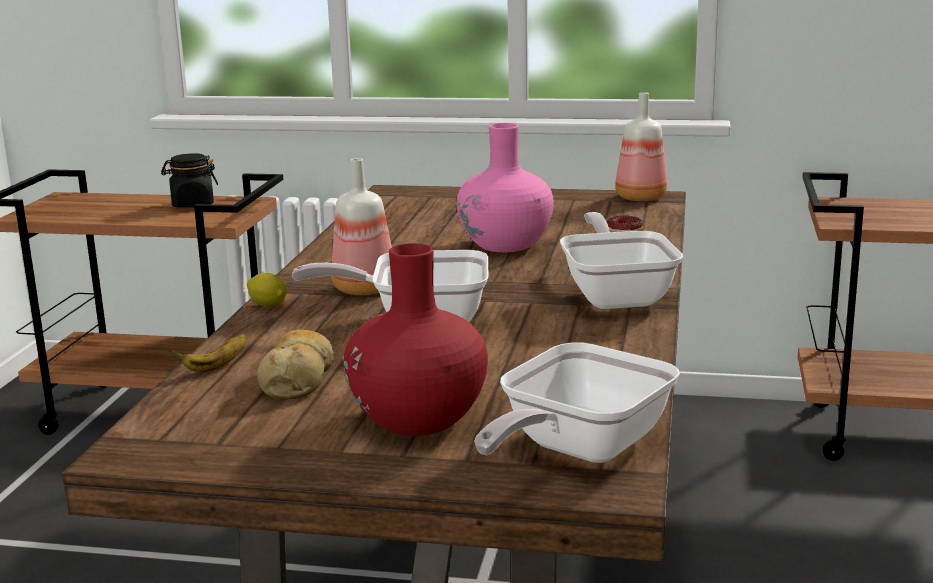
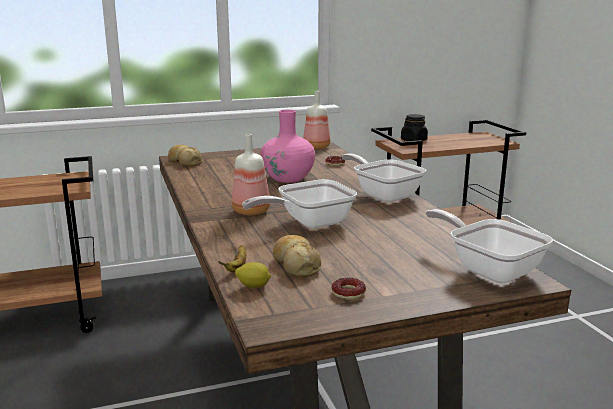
camera: 30 degrees left, 0 degrees up
(192, 204) = (37, 181): black jar -> black jar (413, 140)
(268, 305) = (209, 229): lemon -> lemon (253, 286)
(300, 435) = (348, 293): none -> donut
(394, 198) = (185, 162): none -> bread
(418, 419) = (393, 271): red vase -> none
(577, 450) = (488, 269): frying pan -> frying pan turned 135 degrees clockwise

